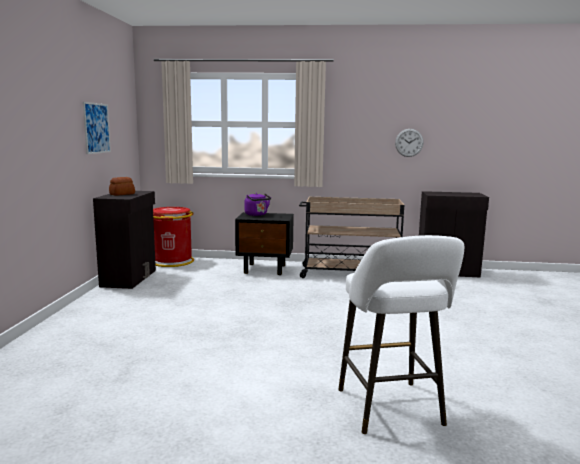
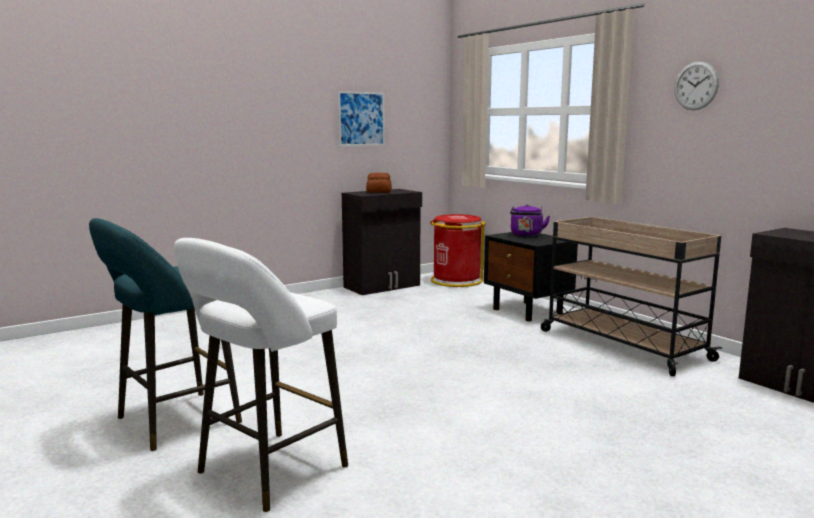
camera: 50 degrees right, 0 degrees up
(258, 422) = (171, 422): none -> turquoise stool
(409, 142) = (768, 136): wall clock -> wall clock (696, 86)

